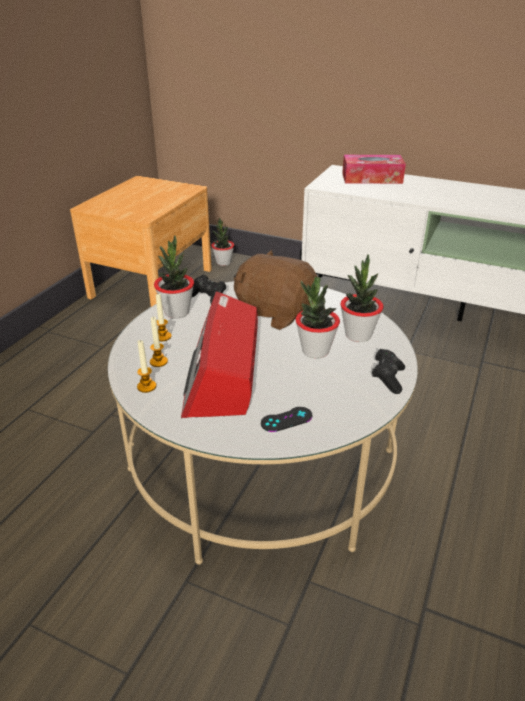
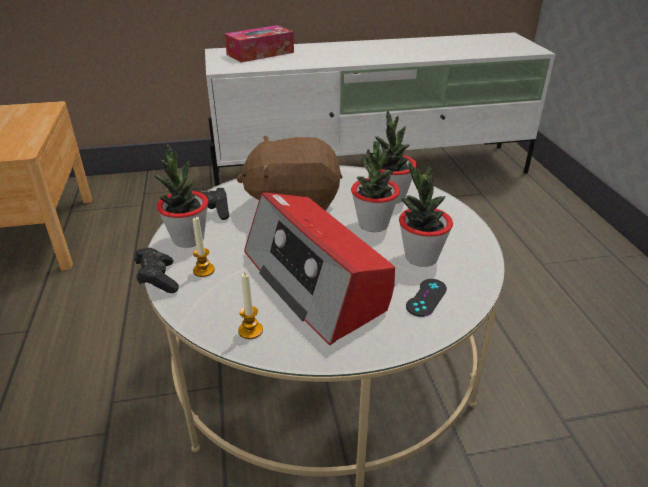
camera: 35 degrees left, 0 degrees up
(158, 362) = (231, 298): candle -> none
(223, 262) = (99, 188): potted plant -> potted plant (421, 257)
(387, 378) = (459, 225): black game controller -> black game controller (158, 279)

